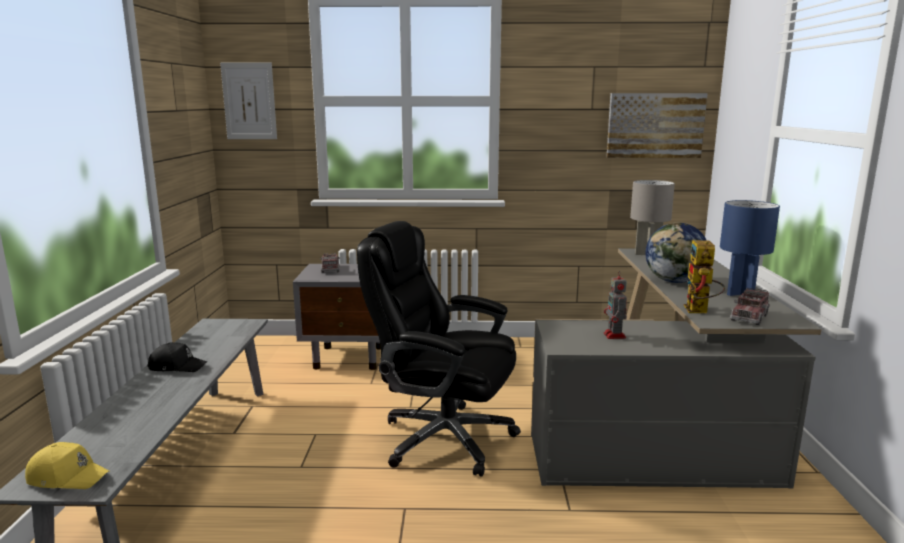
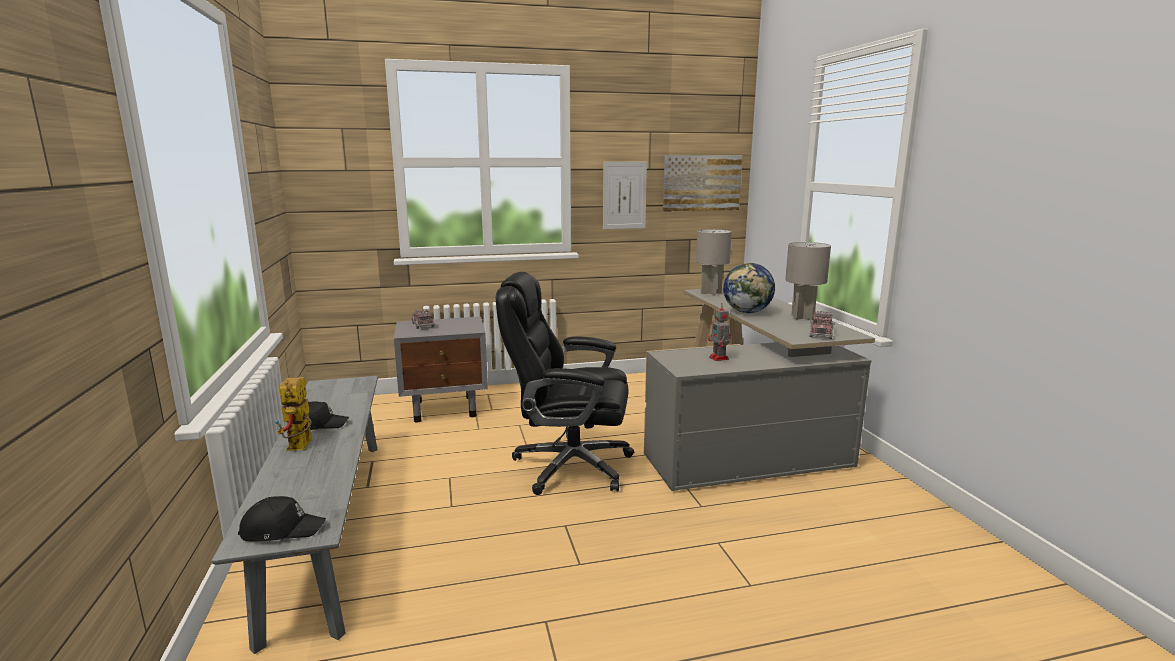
camera: 15 degrees left, 0 degrees up
(68, 476) = (282, 529): yellow cap -> black cap
(249, 101) = (325, 162): picture -> picture (624, 195)
(699, 311) = (783, 332): toy robot -> toy robot (300, 447)
(741, 293) = (803, 317): blue table lamp -> grey table lamp

